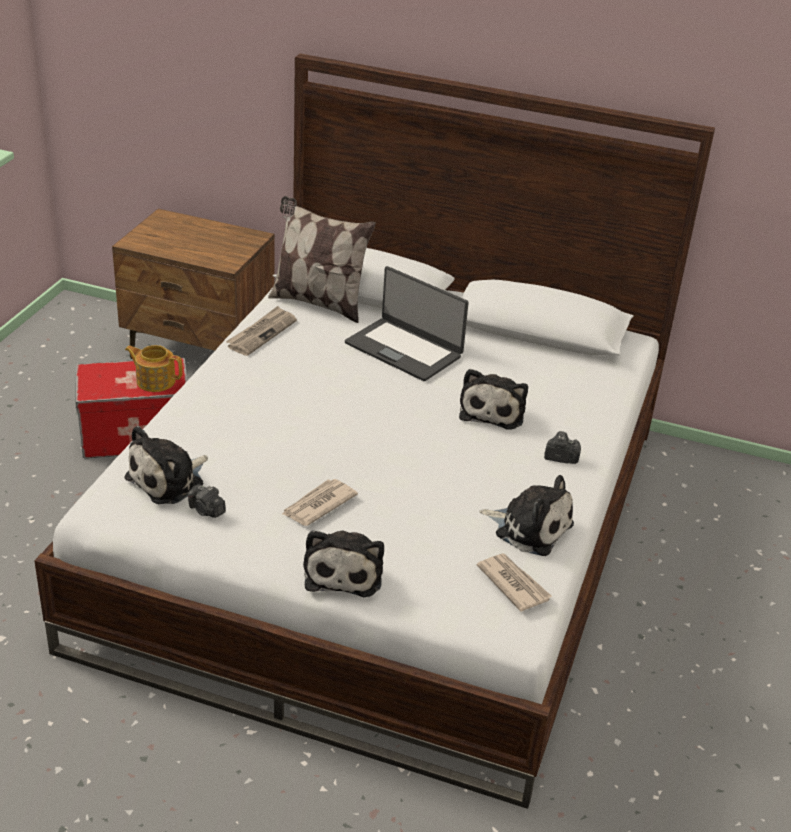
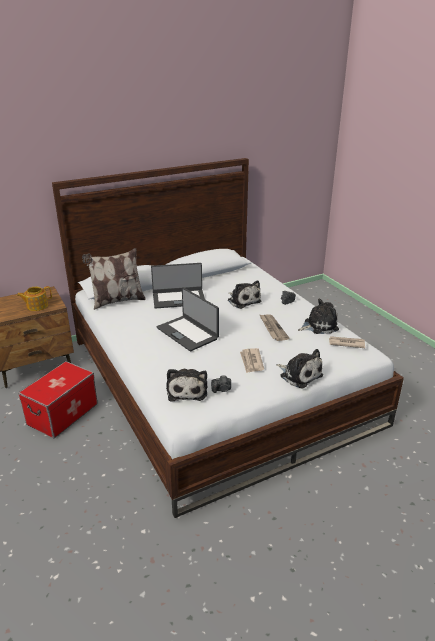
camera: 45 degrees left, 5 degrees down
(155, 380) = (69, 376): teapot -> teapot (36, 306)
(261, 333) = (116, 322): newspaper -> newspaper (272, 328)
(314, 406) = (188, 333): none -> laptop

